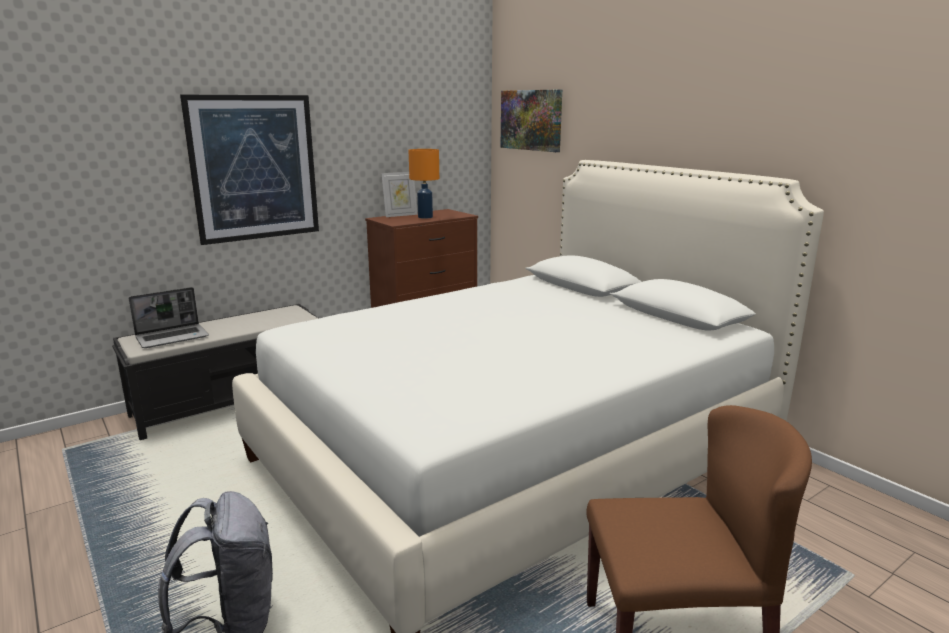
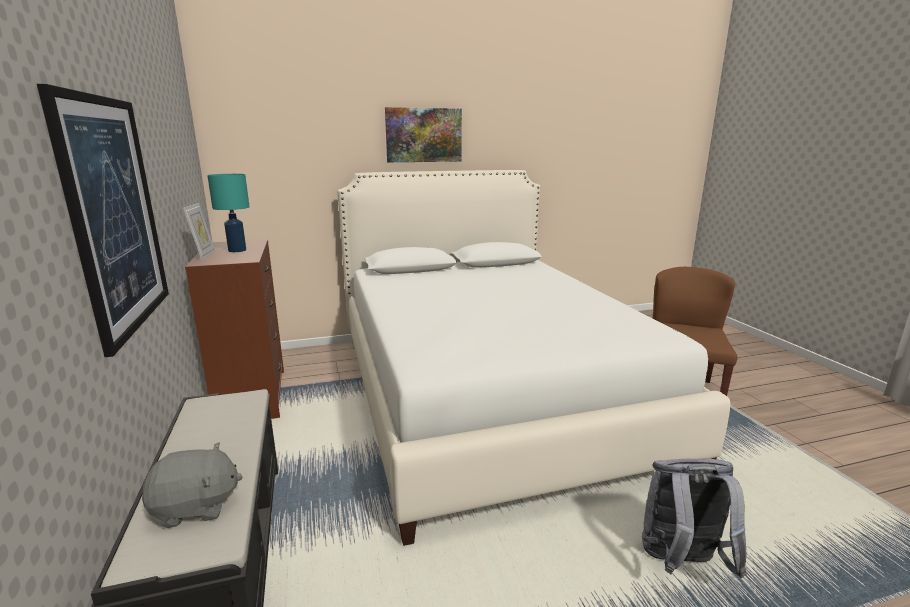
camera: 70 degrees left, 0 degrees up
(173, 337) = (196, 507): laptop -> grey plush toy
(425, 217) = (238, 250): orange table lamp -> turquoise table lamp
(531, 120) = (268, 141): picture -> picture (423, 135)

